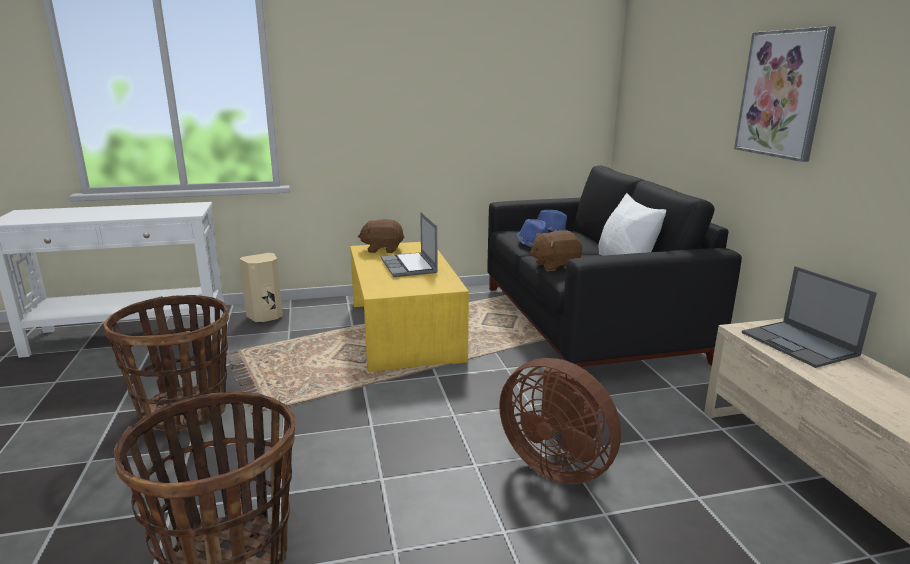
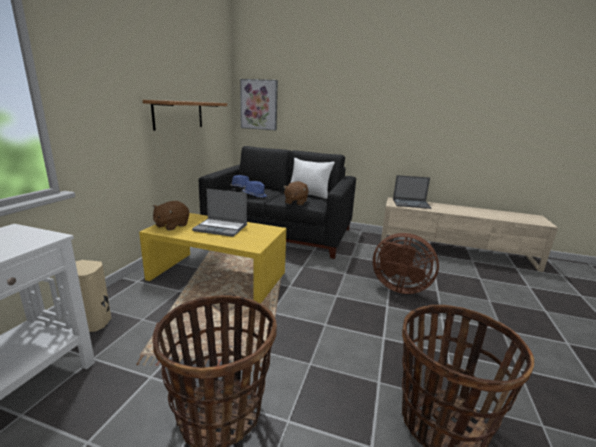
camera: 60 degrees left, 0 degrees up
(467, 112) = (178, 114): none -> shelf
(557, 464) = (398, 287): brown fan -> brown fan turned 45 degrees clockwise
(783, 94) = (367, 104): picture -> picture (259, 104)

